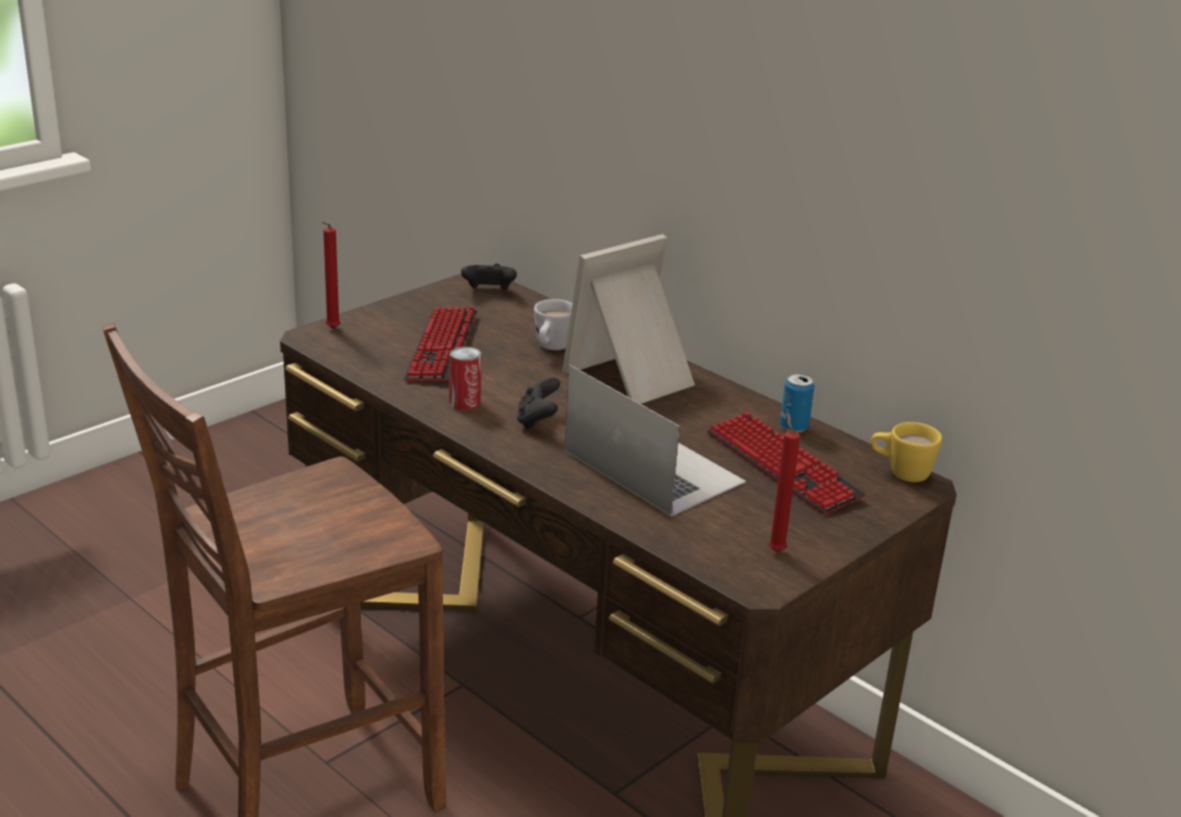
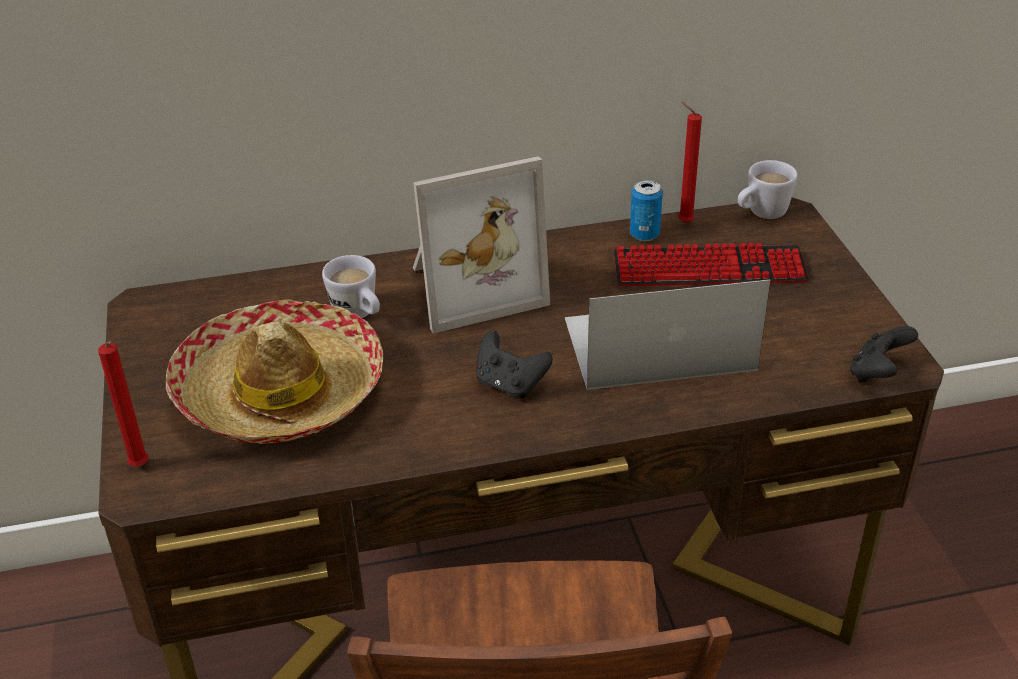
camera: 55 degrees left, 10 degrees up
(442, 347) = (279, 392): keyboard -> hat
(465, 402) = (426, 422): can -> none
(489, 292) = (179, 308): black game controller -> black game controller (877, 373)
(634, 377) = (472, 286): picture frame -> picture frame turned 105 degrees counterclockwise
(775, 550) = (850, 332): red candle -> red candle (683, 222)
(900, 472) = (761, 214): yellow mug -> white mug

